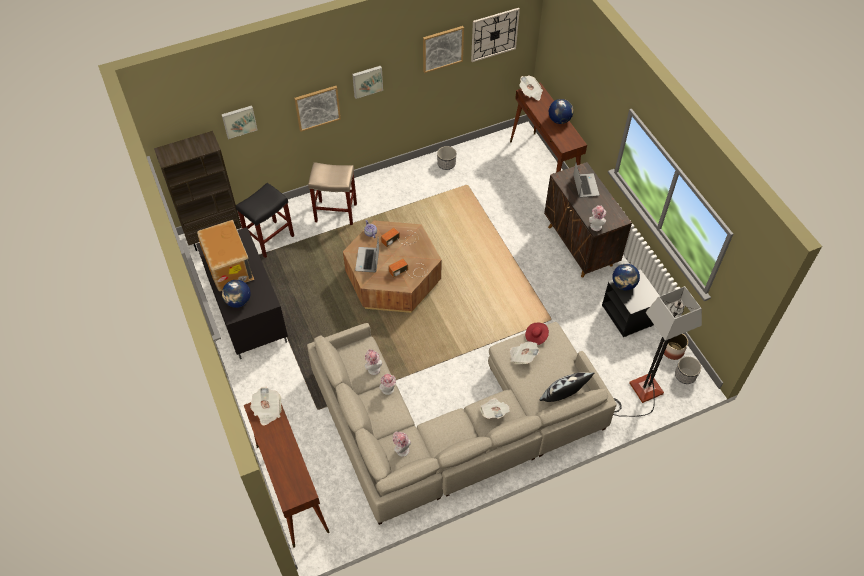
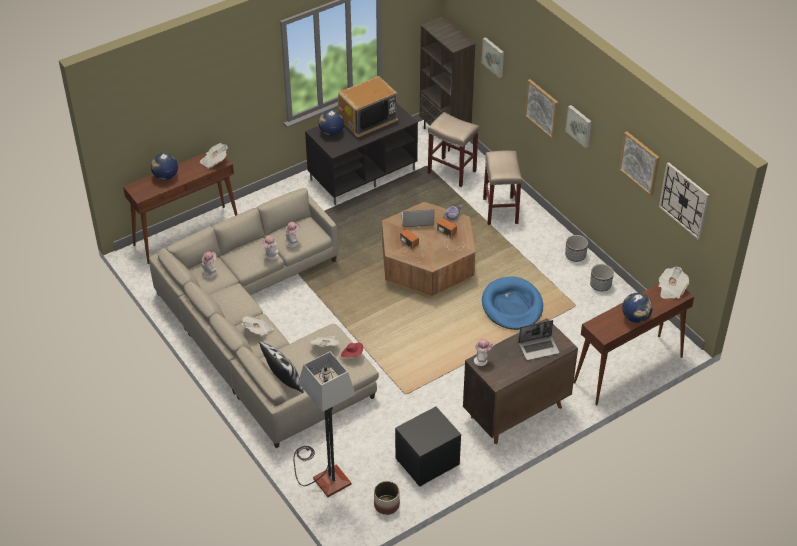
camera: 80 degrees right, 10 degrees down
(270, 238) = (452, 172): black stool -> beige stool
(459, 226) = (512, 306): none -> blue dog bed
(623, 284) = (434, 419): globe -> globe (165, 177)
(685, 376) = (355, 517): planter -> planter (575, 255)

